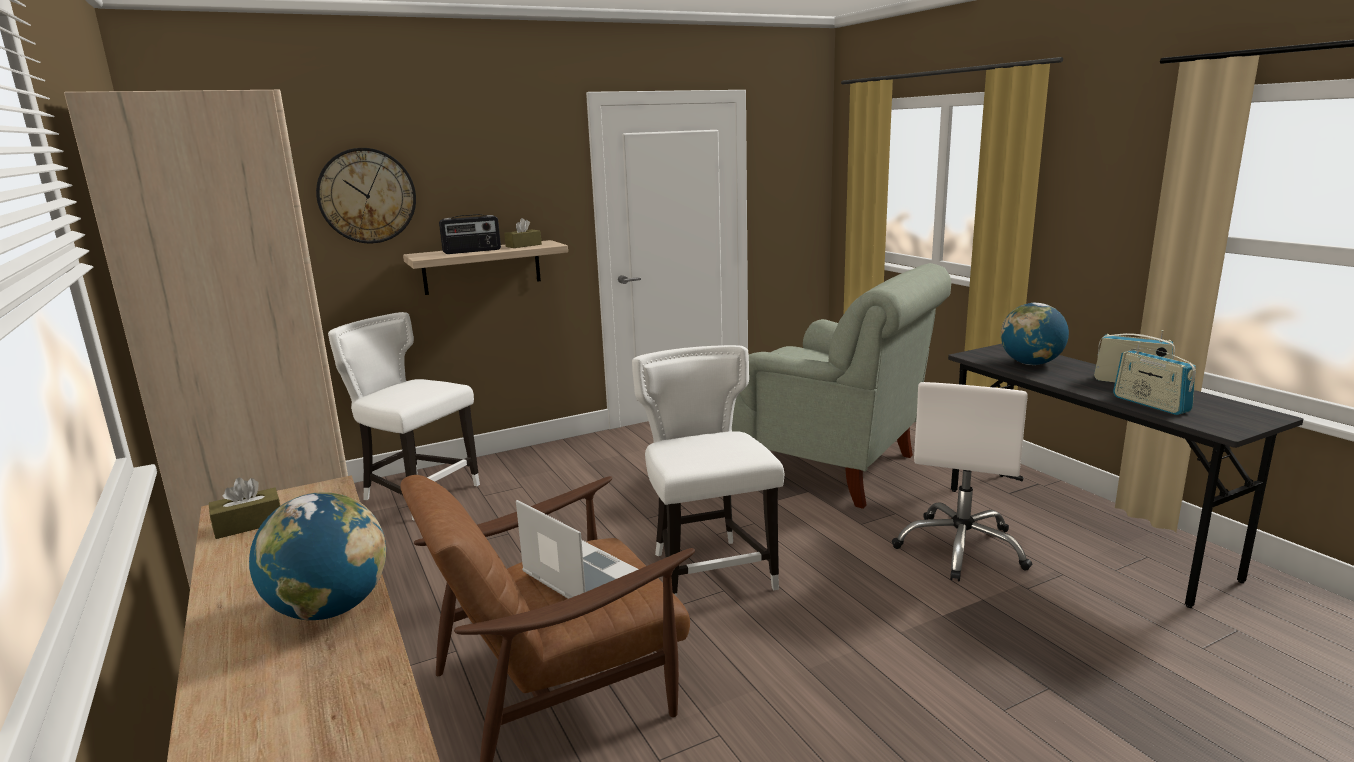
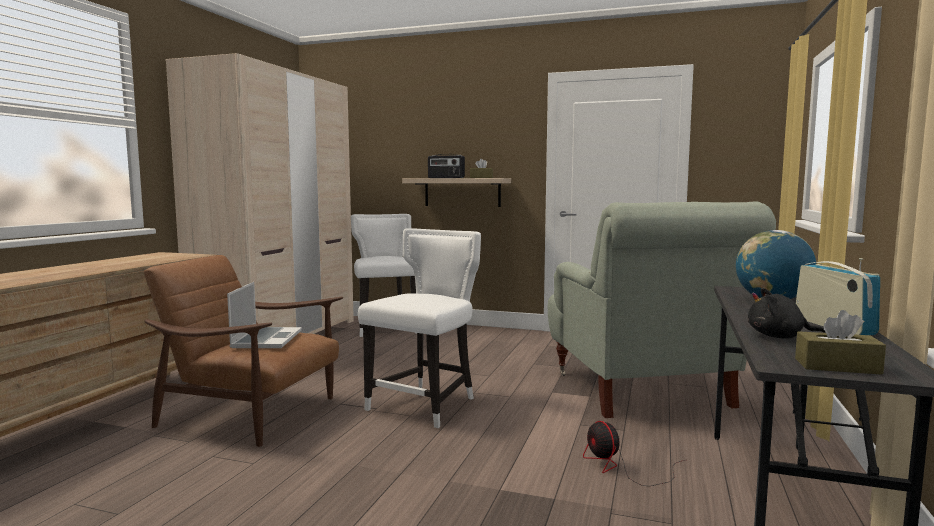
camera: 45 degrees right, 10 degrees down
(249, 524) = (147, 256): brown tissue box -> brown tissue box (837, 366)
(330, 609) = (72, 272): globe -> none
(367, 196) = (400, 141): wall clock -> none
(961, 548) = (622, 468): white office chair -> fan
(1150, 404) = (779, 337): radio -> black plush toy

